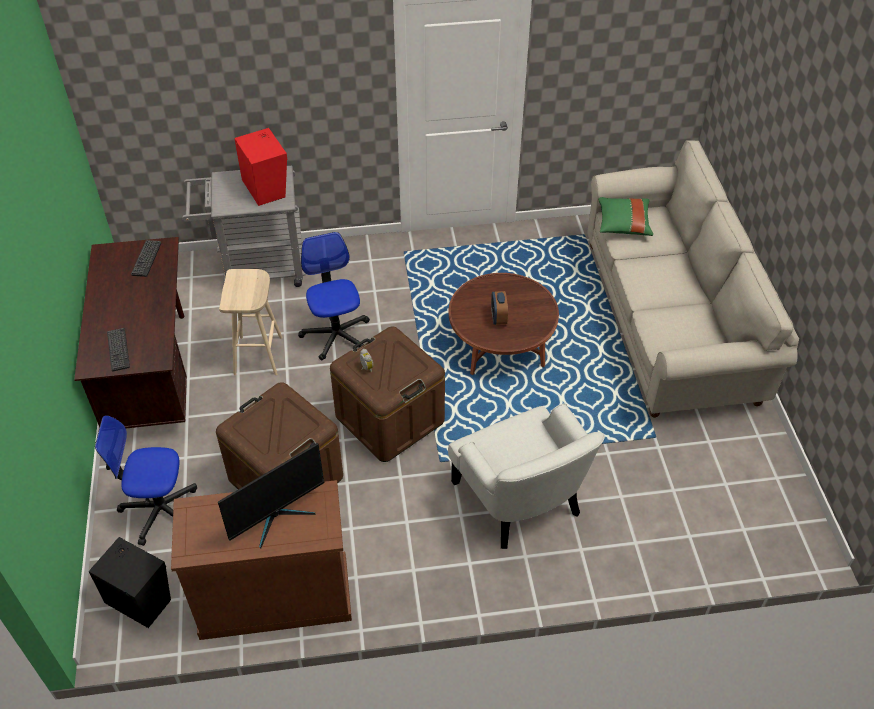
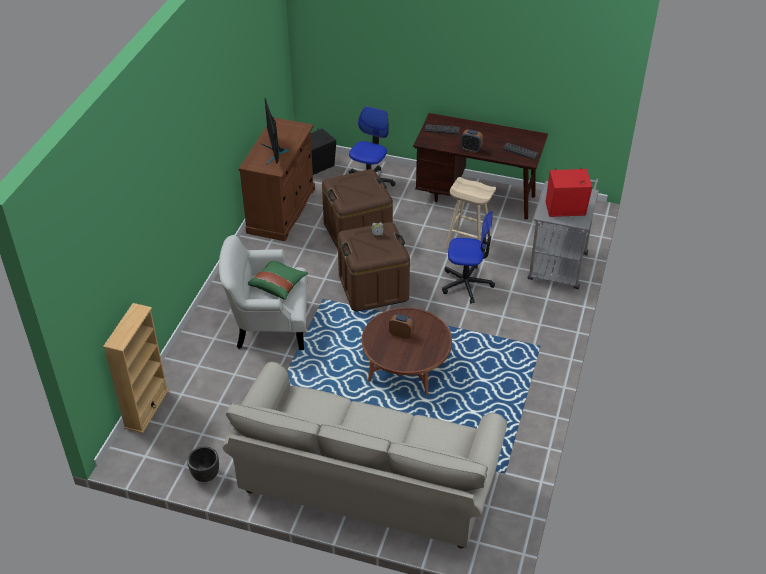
camera: 115 degrees right, 5 degrees down
(159, 306) = (471, 149): none -> alarm clock
(623, 224) = (448, 435): green pillow -> green pillow (278, 285)
(737, 561) = (146, 408): none -> beige bookcase
(771, 452) = (205, 475): none -> black planter

